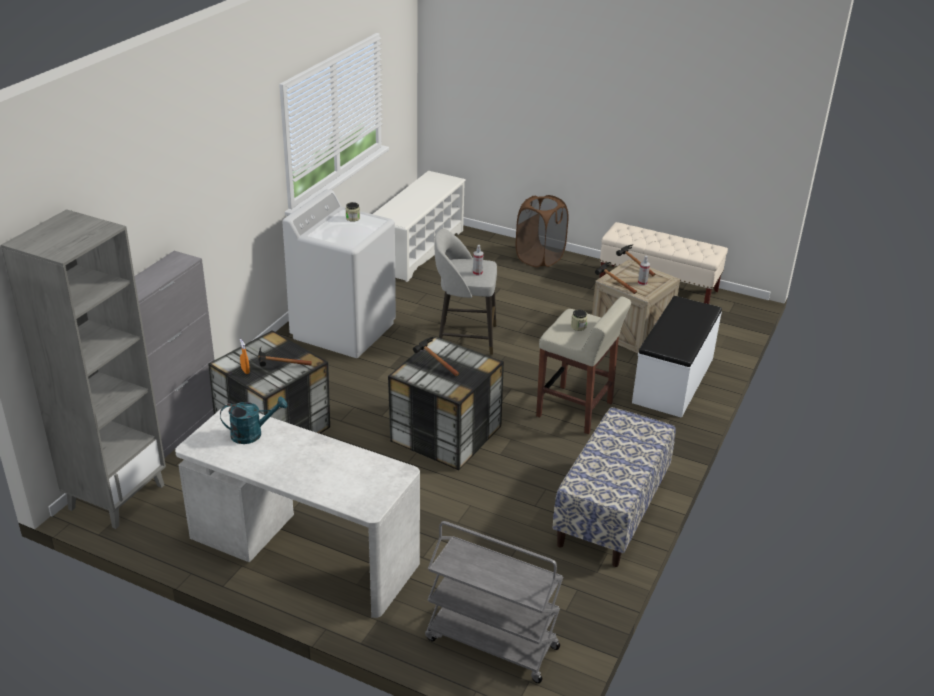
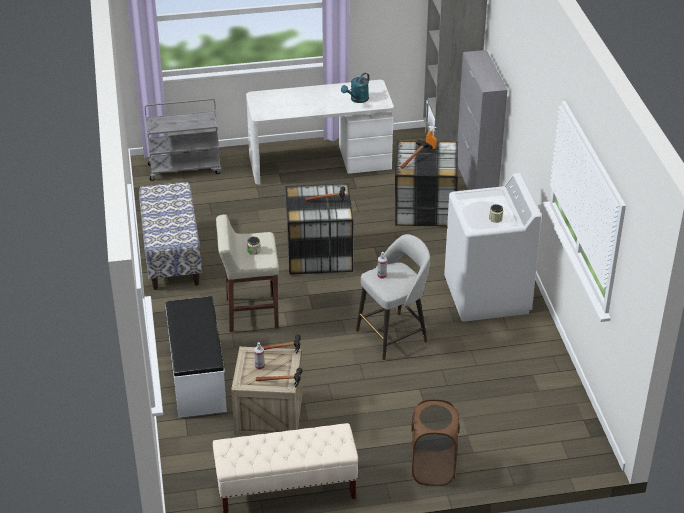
camera: 145 degrees right, 5 degrees up
(418, 250) = (550, 414): white shoe rack -> none

